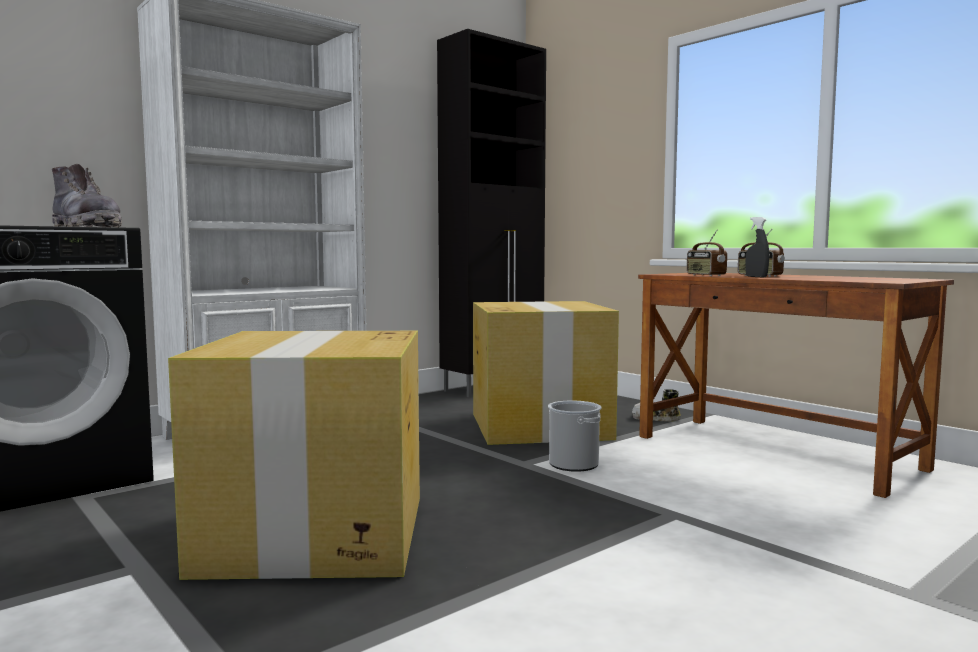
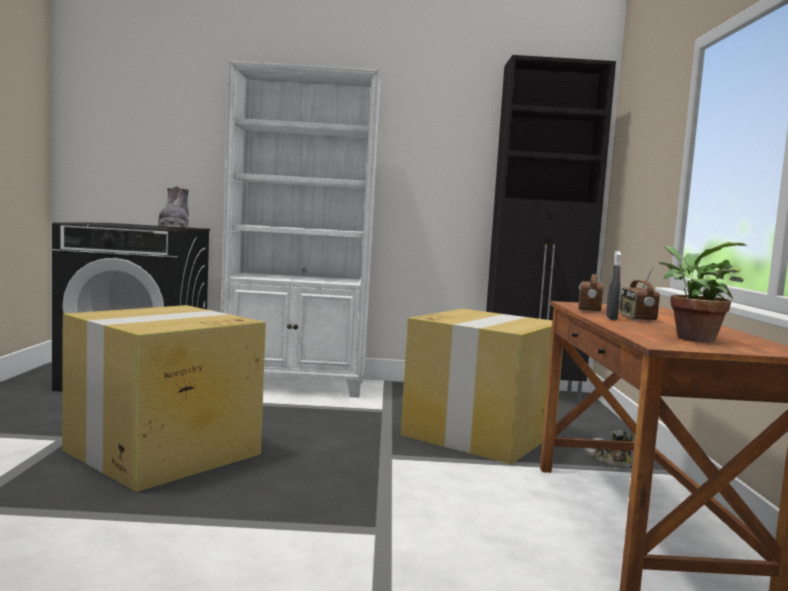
camera: 40 degrees right, 0 degrees up
(574, 464) = (419, 469): bucket -> none
(862, 279) = (690, 338): none -> potted plant

